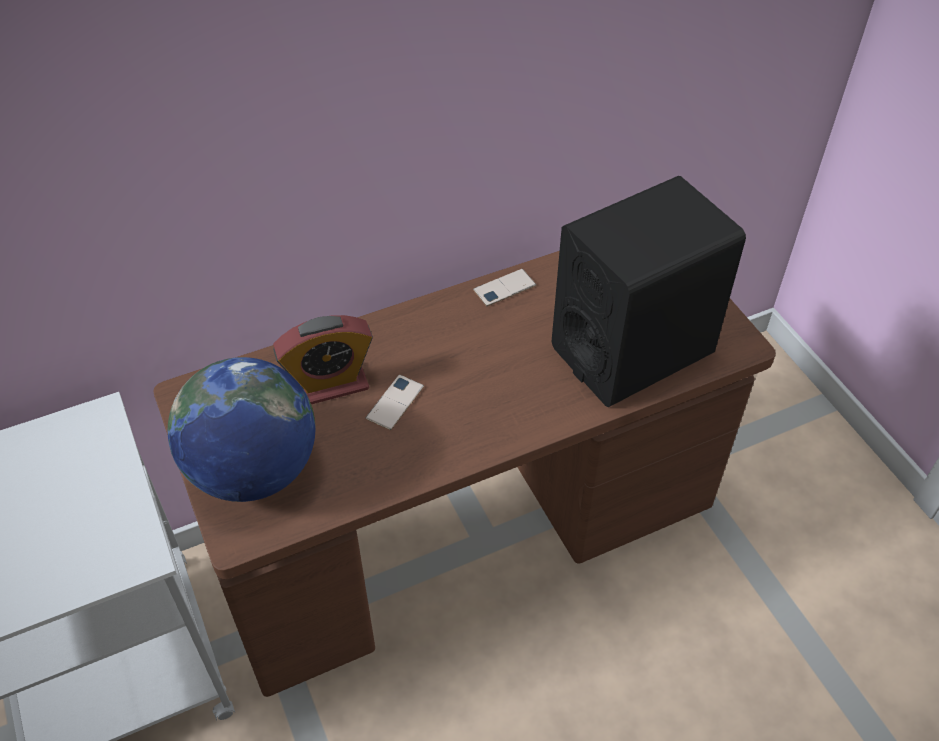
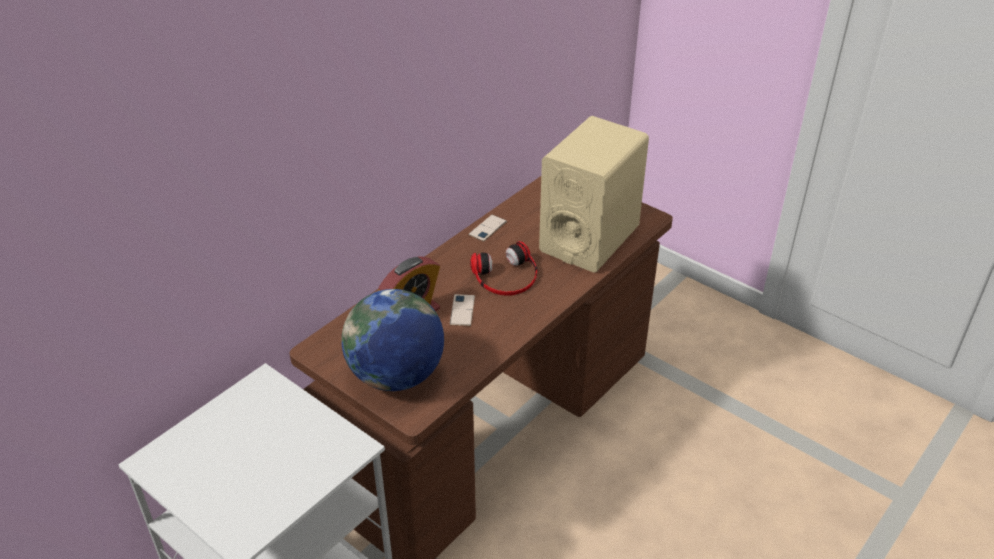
camera: 25 degrees left, 10 degrees down
(483, 371) = (506, 277): none -> headphones
(632, 350) = (589, 239): black speaker -> beige speaker

